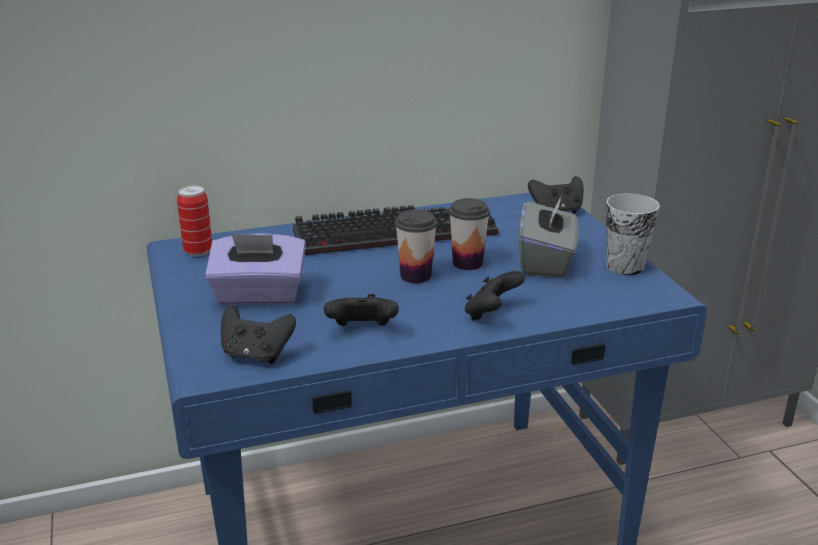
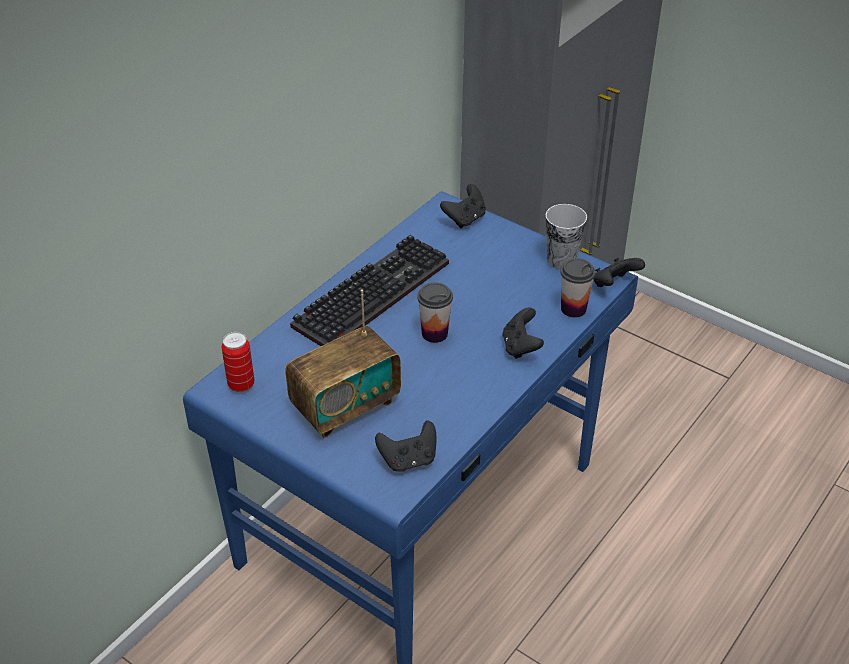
camera: 35 degrees left, 15 degrees up
(259, 296) = (345, 407): purple tissue box -> radio
(362, 331) = (454, 403): black game controller -> black game controller (614, 285)
(467, 263) = (457, 304): cup -> cup (573, 309)
(546, 261) = (507, 278): grey tissue box -> none

